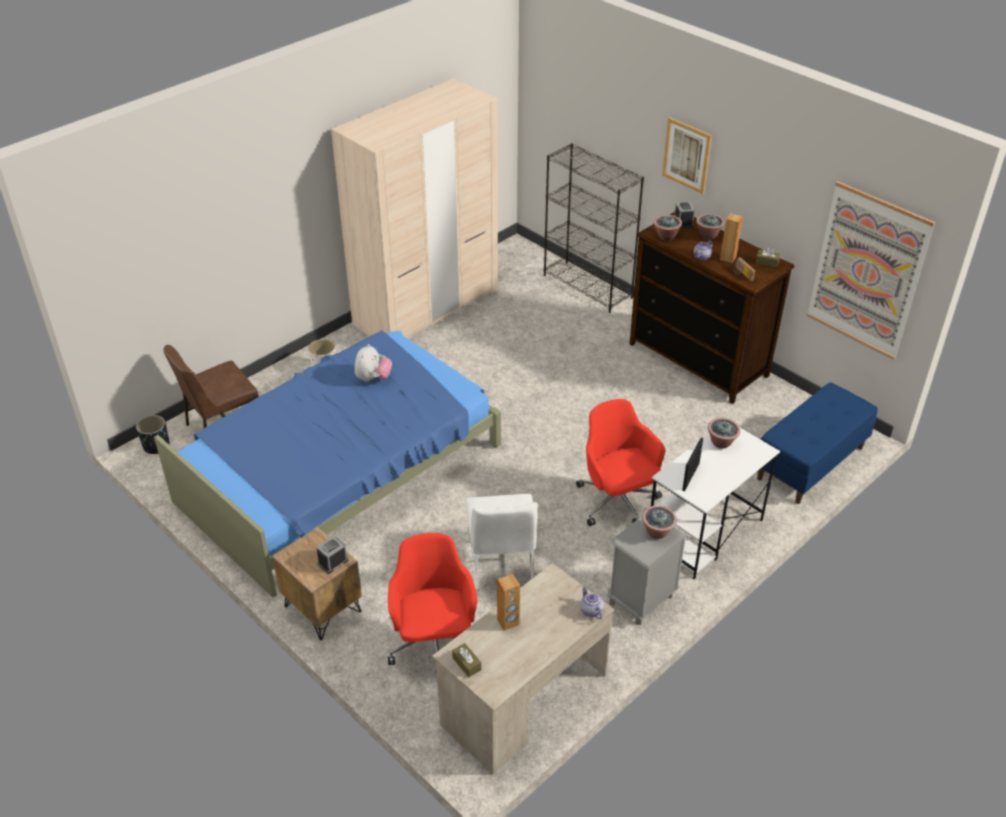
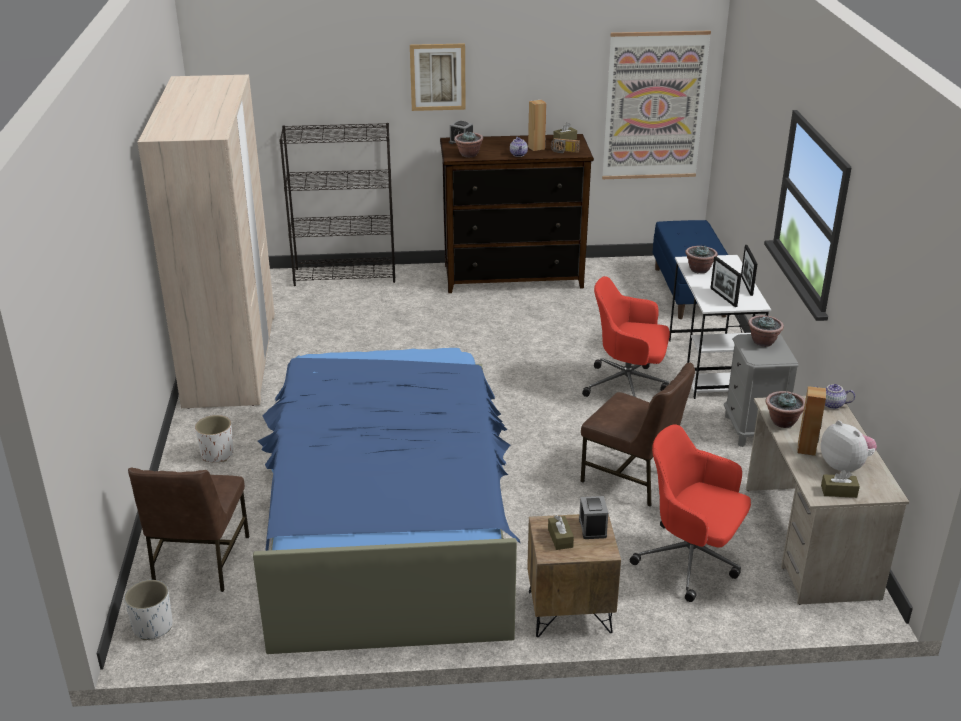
camera: 50 degrees left, 10 degrees down
(156, 446) = (152, 626): black planter -> white planter
(307, 553) = (560, 538): none -> brown tissue box
(373, 378) = (359, 391): plush toy -> plush toy (844, 466)
(501, 564) = (632, 477): white chair -> brown chair
(708, 235) = (495, 142): potted plant -> potted plant (782, 422)
(729, 480) = (746, 285): none -> picture frame

